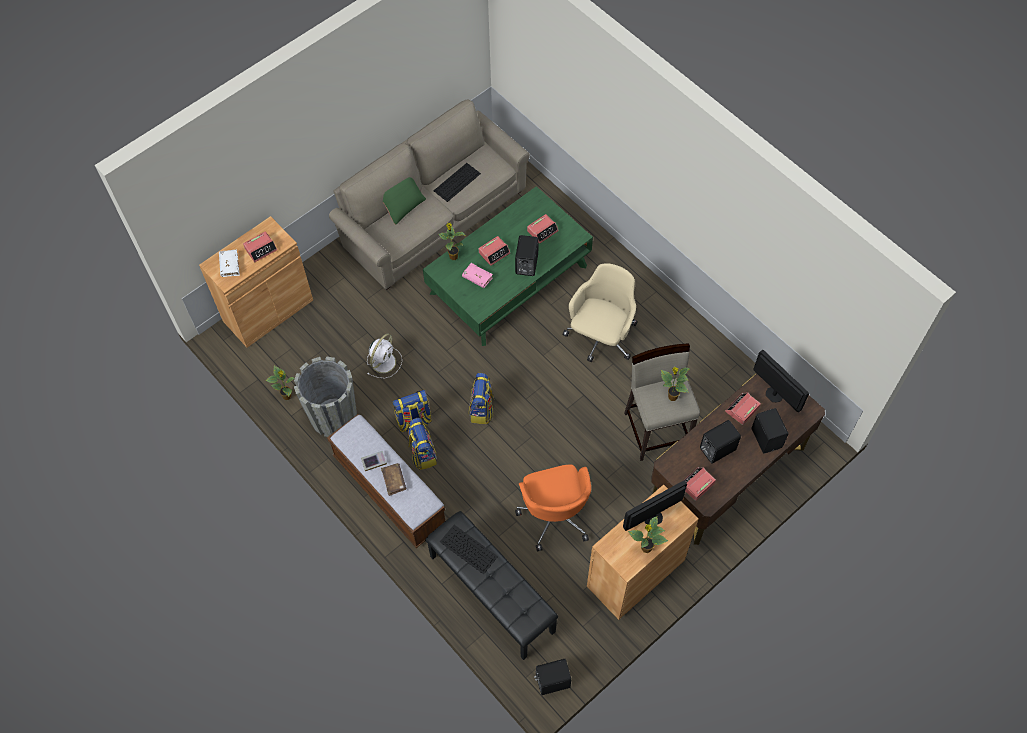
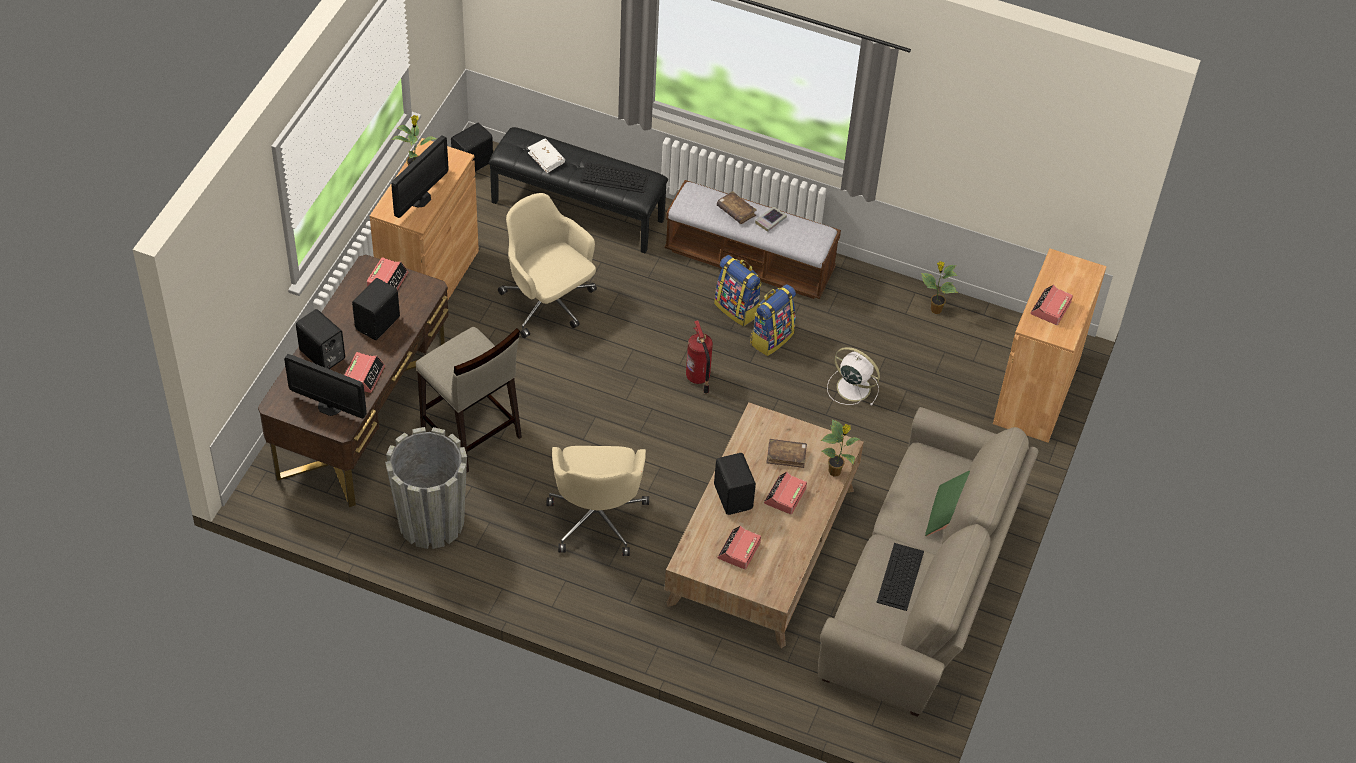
camera: 150 degrees right, 10 degrees down
(229, 265) = (1070, 277): white book -> white book (546, 159)
(333, 416) = (866, 308): grey planter -> grey planter (431, 521)
(384, 361) = (852, 387): white fan -> white fan turned 120 degrees clockwise
(477, 278) = (786, 456): pink book -> brown book
(482, 409) = (698, 378): backpack -> fire extinguisher
(509, 279) = (761, 546): green coffee table -> brown coffee table
(555, 514) = (549, 303): orange office chair -> beige office chair
(672, 397) = (457, 362): potted plant -> none

